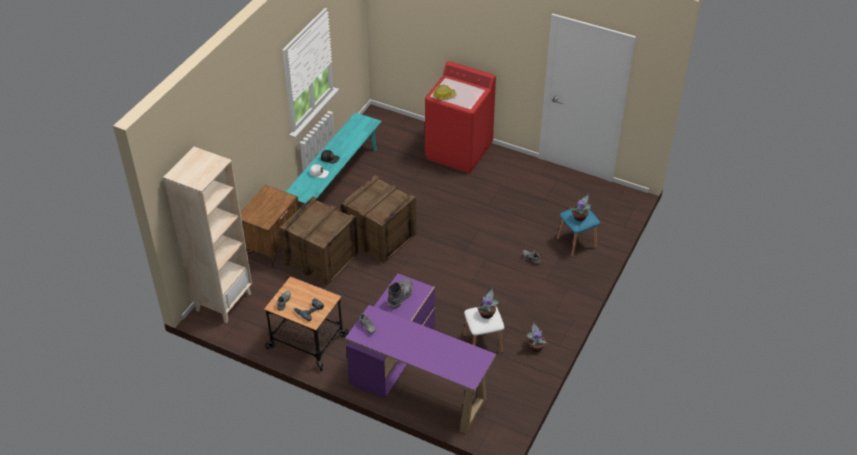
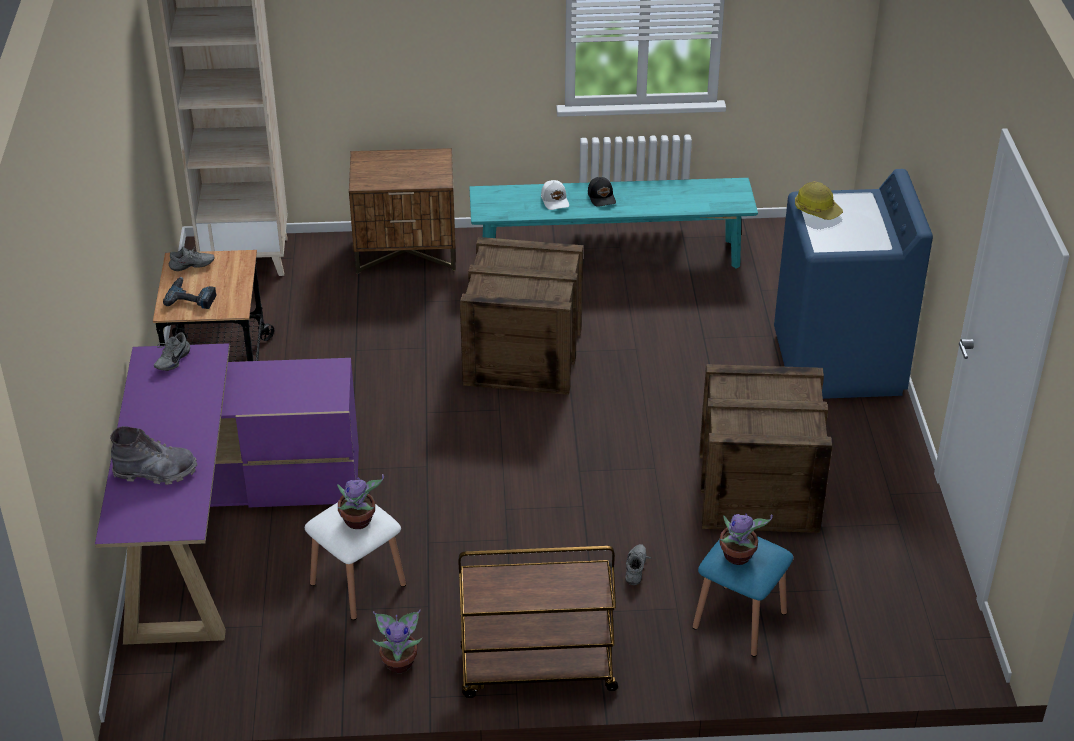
camera: 60 degrees right, 5 degrees down
(321, 259) = (416, 314): crate -> crate (757, 490)
(400, 296) = (294, 381): grey boot -> grey boot (156, 472)
(459, 151) = (838, 363): red washing machine -> blue washing machine
(566, 309) = (536, 671): none -> brown cart

